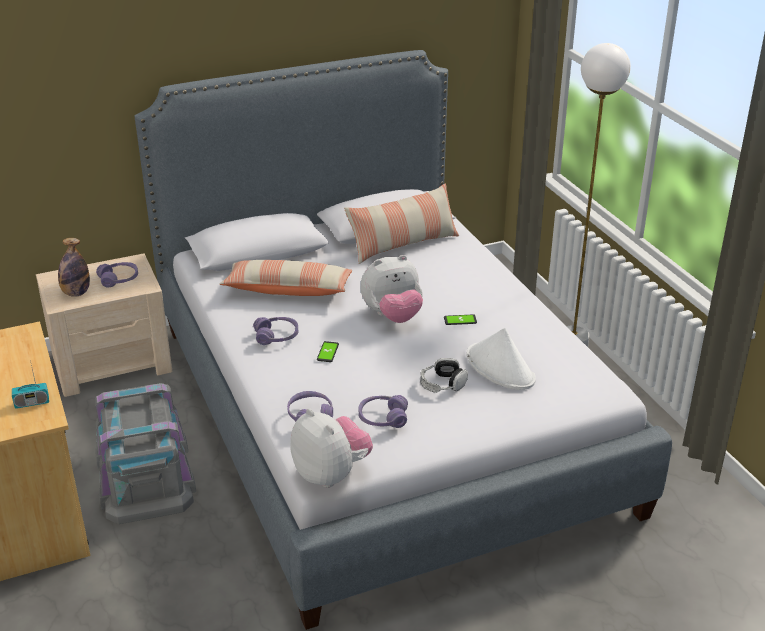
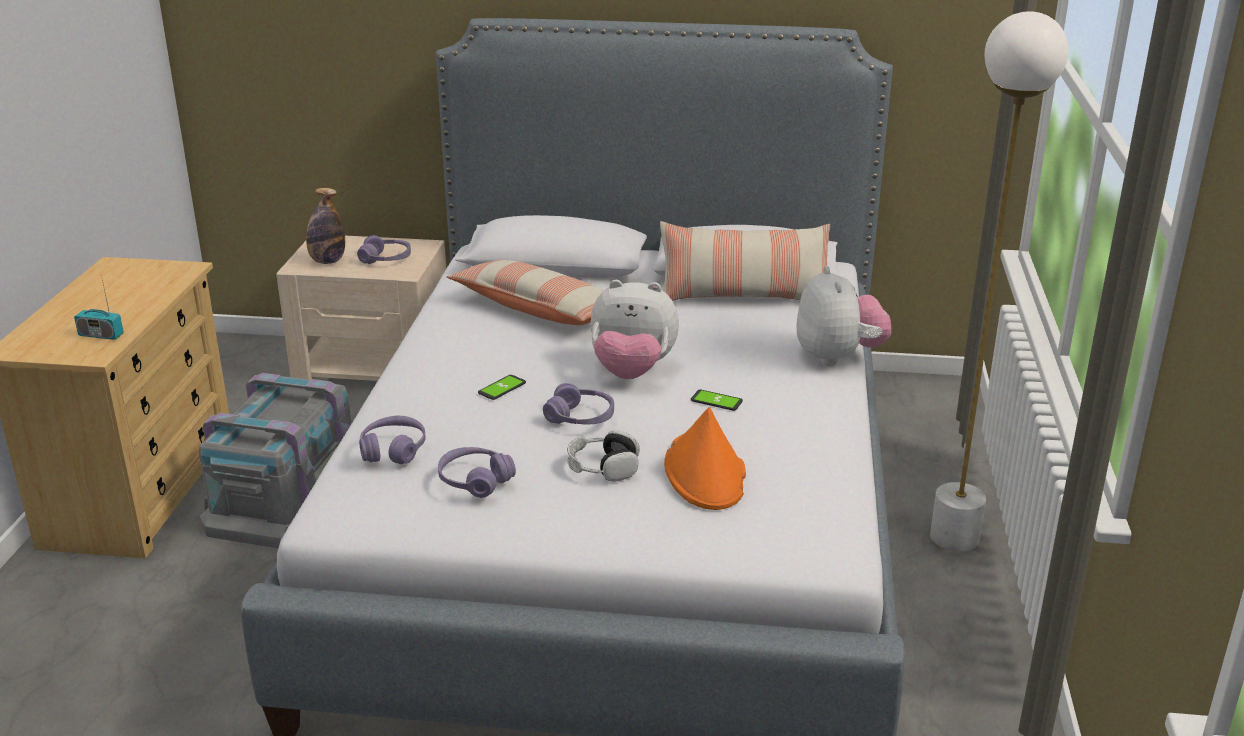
camera: 30 degrees right, 5 degrees down
(276, 336) = (464, 355): purple headphones -> purple headphones (580, 418)
(331, 474) = (343, 524): plush toy -> plush toy (838, 357)
(500, 368) = (705, 473): white hat -> orange hat

